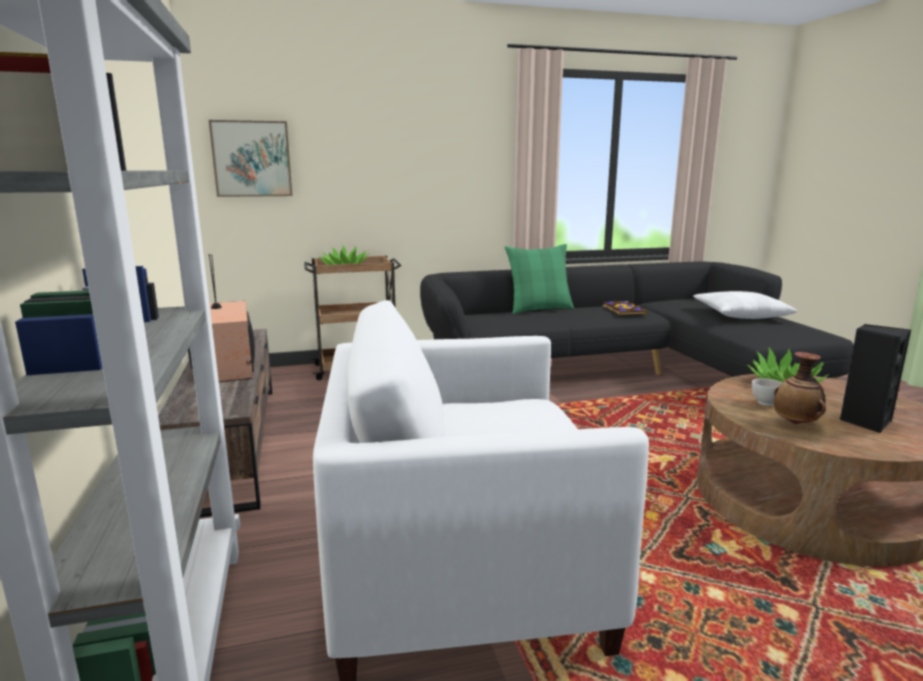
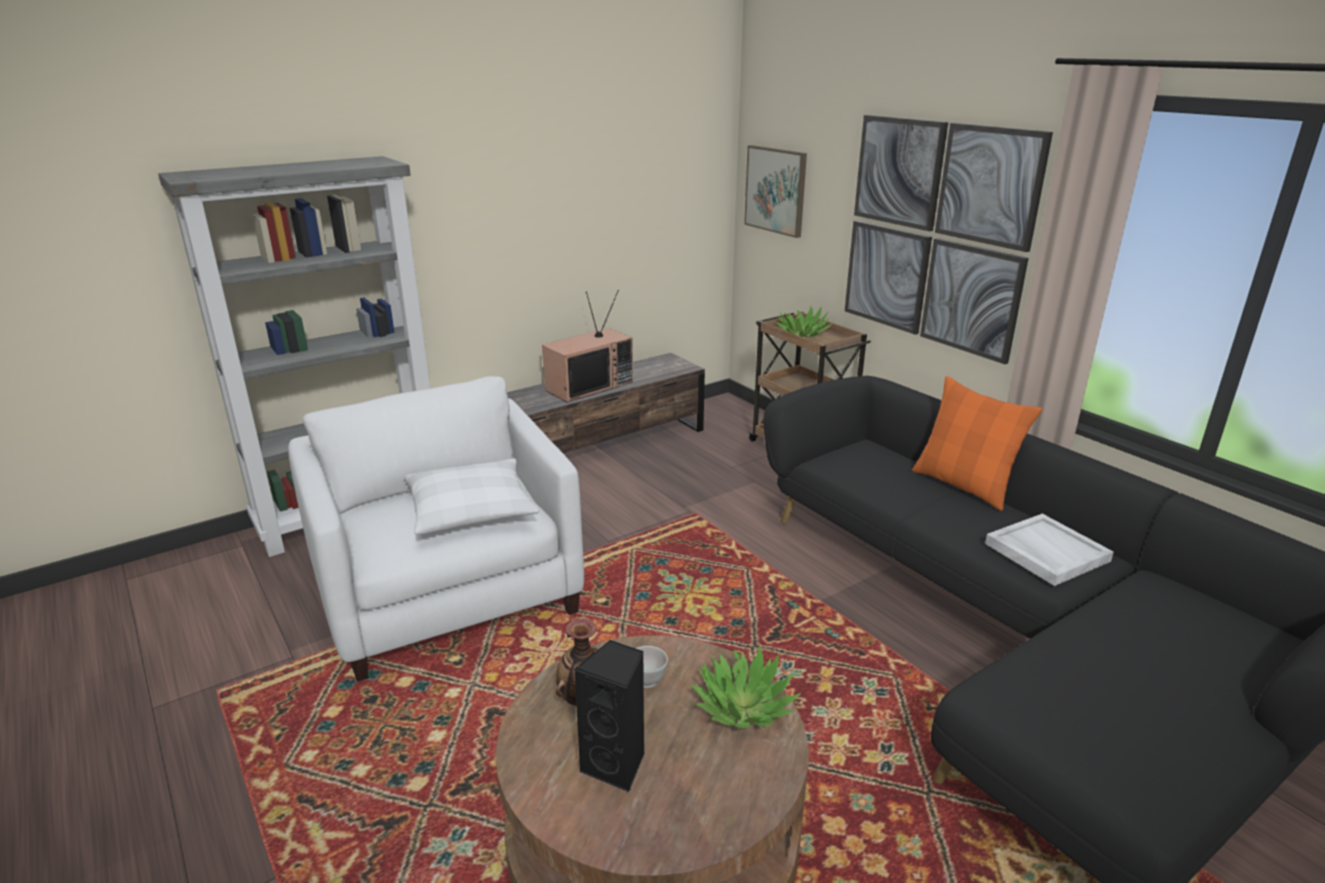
camera: 70 degrees right, 10 degrees up
(428, 168) = (935, 234): none -> picture
(539, 309) = (964, 485): green pillow -> orange pillow
(623, 310) = (1045, 552): book -> white tray
(740, 314) = (1162, 680): white pillow -> white pillow (471, 509)

